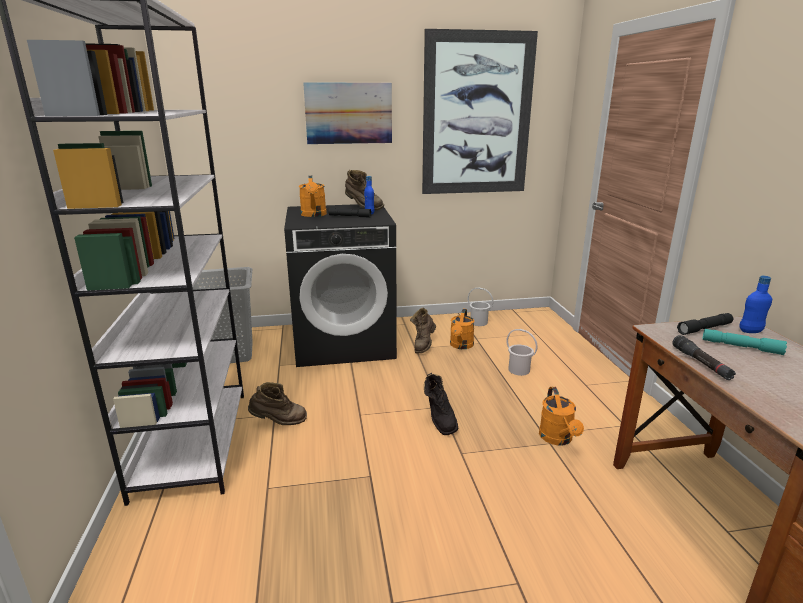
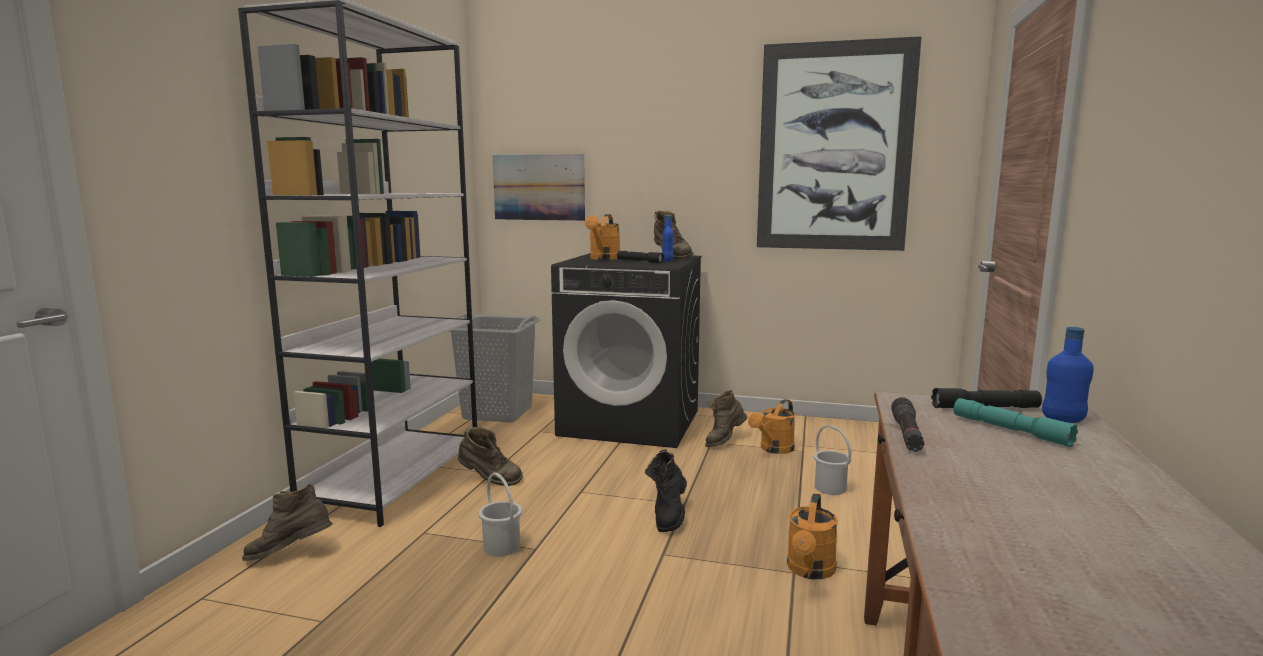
camera: 25 degrees right, 10 degrees down
(163, 548) = (290, 555): none -> brown boot
(349, 113) = (668, 147): picture -> picture (539, 187)
(478, 322) = (824, 429): white bucket -> white bucket (502, 546)

